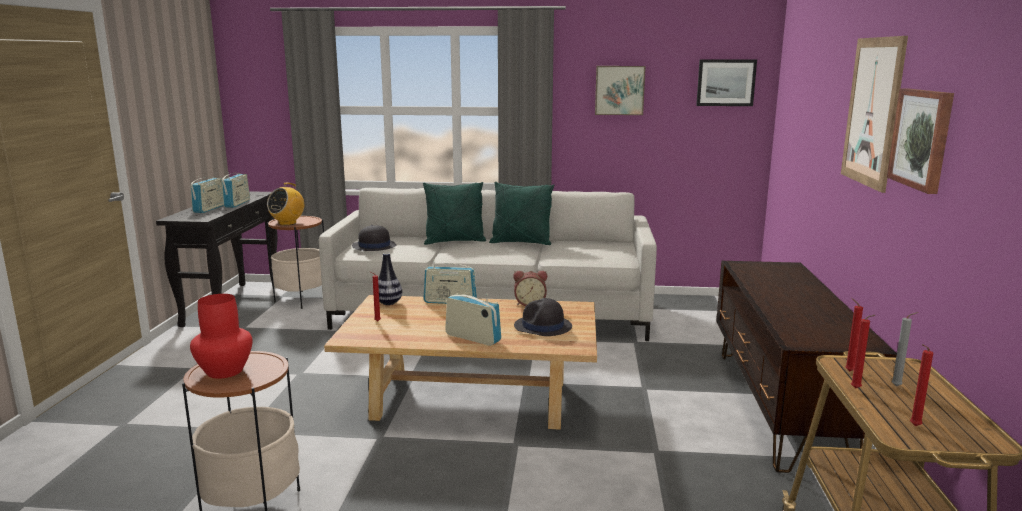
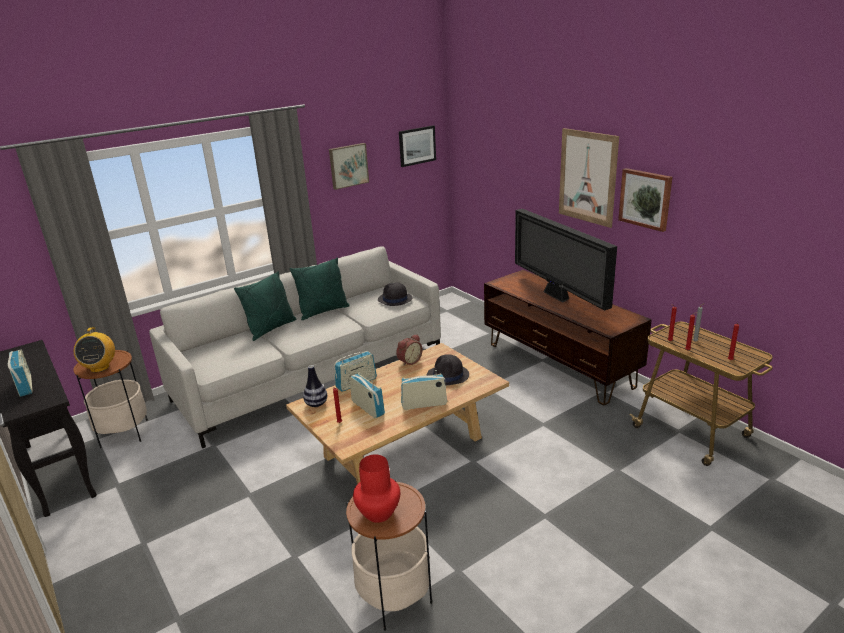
camera: 40 degrees left, 10 degrees up
(237, 204) = (40, 368): radio -> radio (368, 408)
(374, 246) = (217, 359): black hat -> black hat (394, 299)
(793, 294) = (557, 297): none -> television

